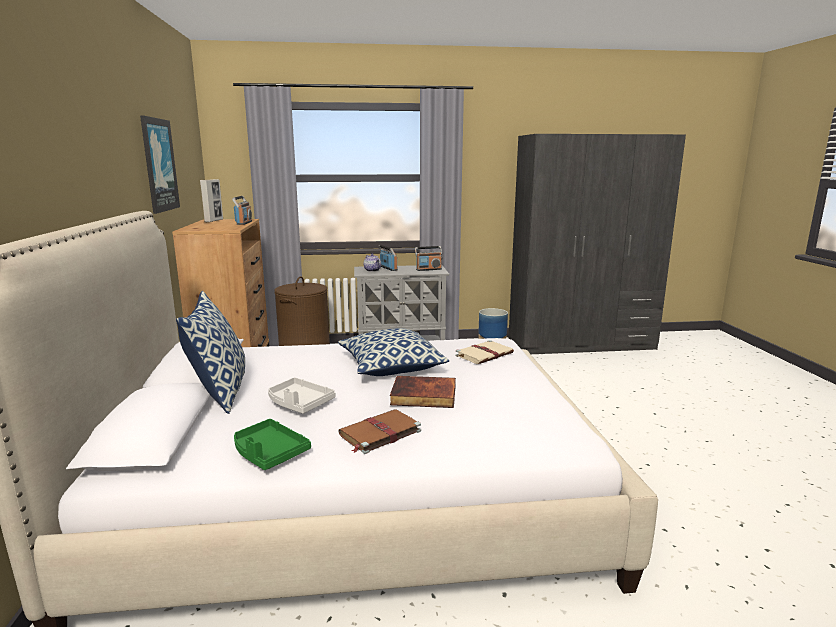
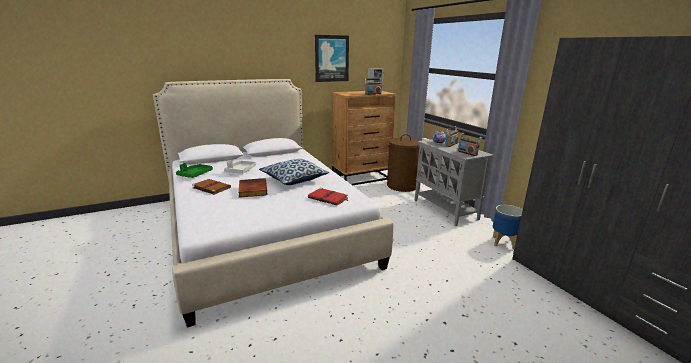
camera: 70 degrees right, 5 degrees up
(219, 392) = (250, 158): pillow -> none
(485, 354) = (328, 198): beige book -> red book

